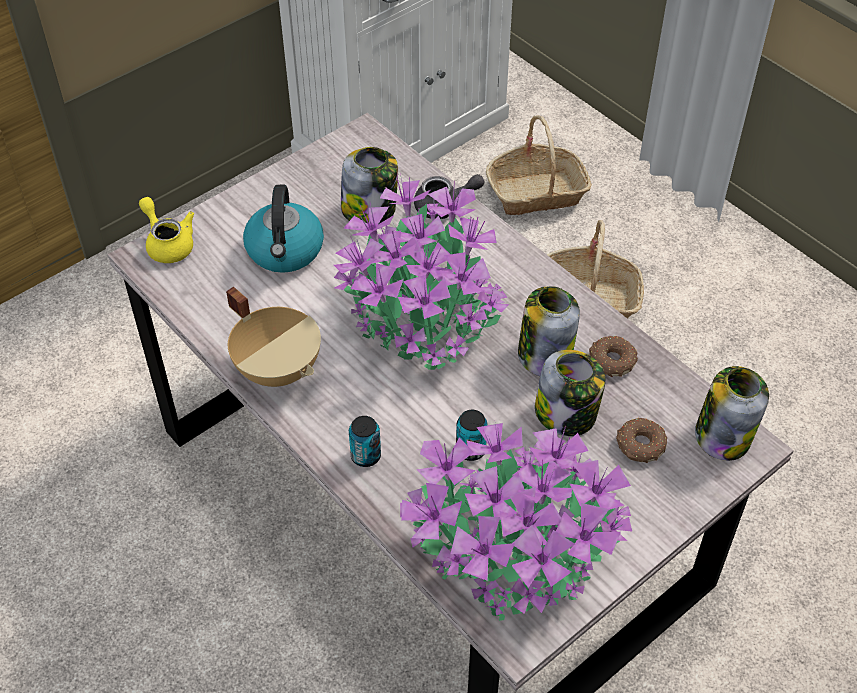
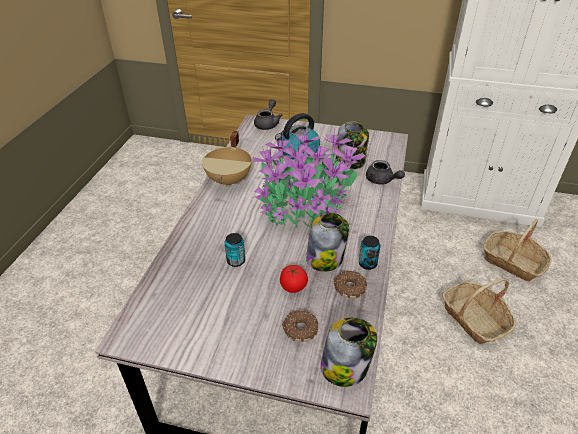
camera: 55 degrees right, 10 degrees down
(168, 243) = (267, 123): yellow teapot -> grey teapot
(365, 456) = (202, 228): can -> can (367, 264)
(515, 551) = (182, 309): potted plant -> none
(567, 414) = (293, 286): jar -> tomato

